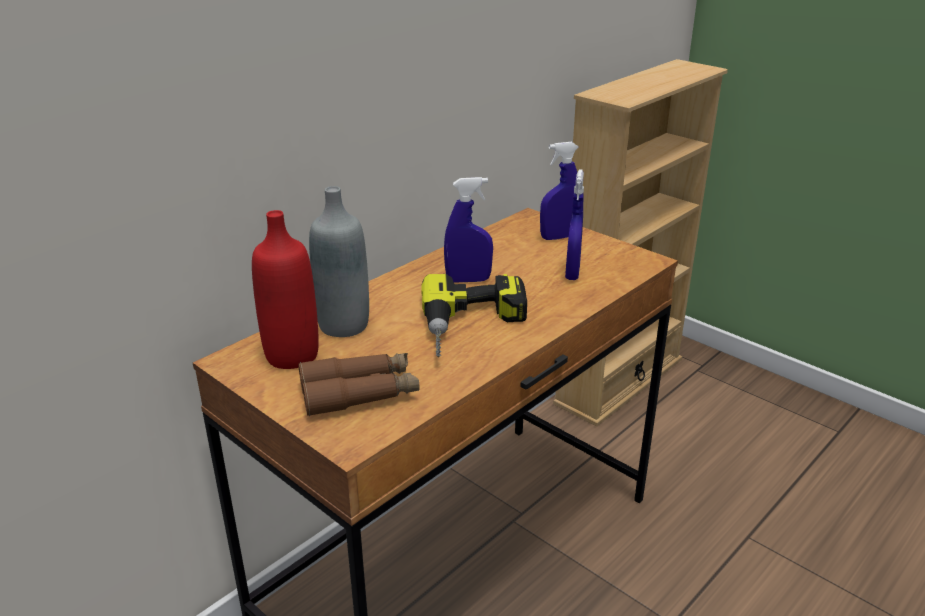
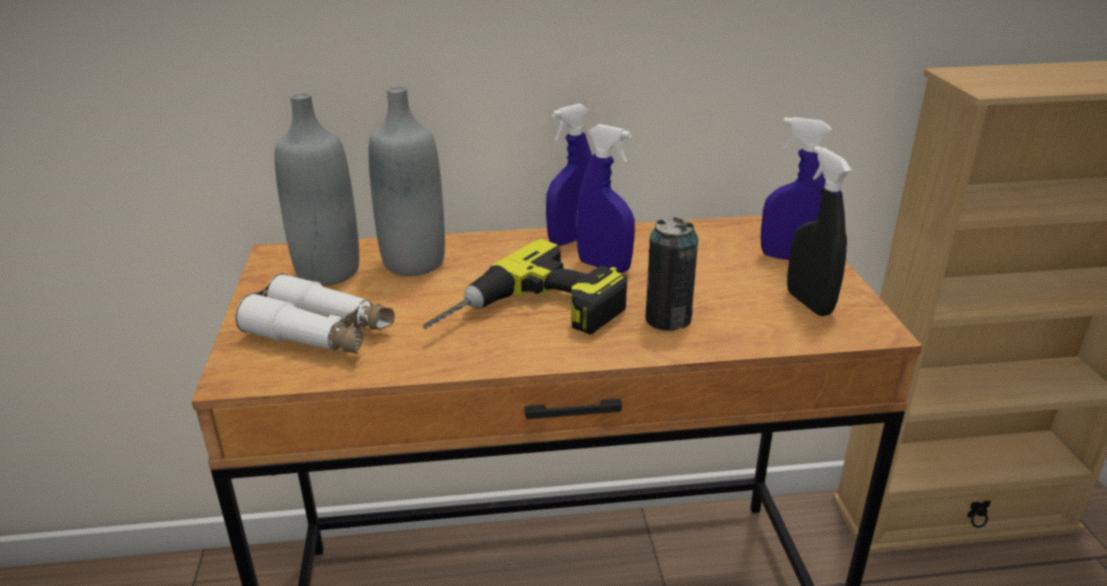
camera: 40 degrees right, 0 degrees up
(292, 355) = (328, 272): red bottle -> grey bottle
(359, 393) = (320, 333): brown binoculars -> white binoculars
(549, 296) = (668, 319): none -> can
(572, 273) = (740, 304): blue spray bottle -> blue spray bottle (571, 239)
(602, 258) = (809, 303): none -> black spray bottle

